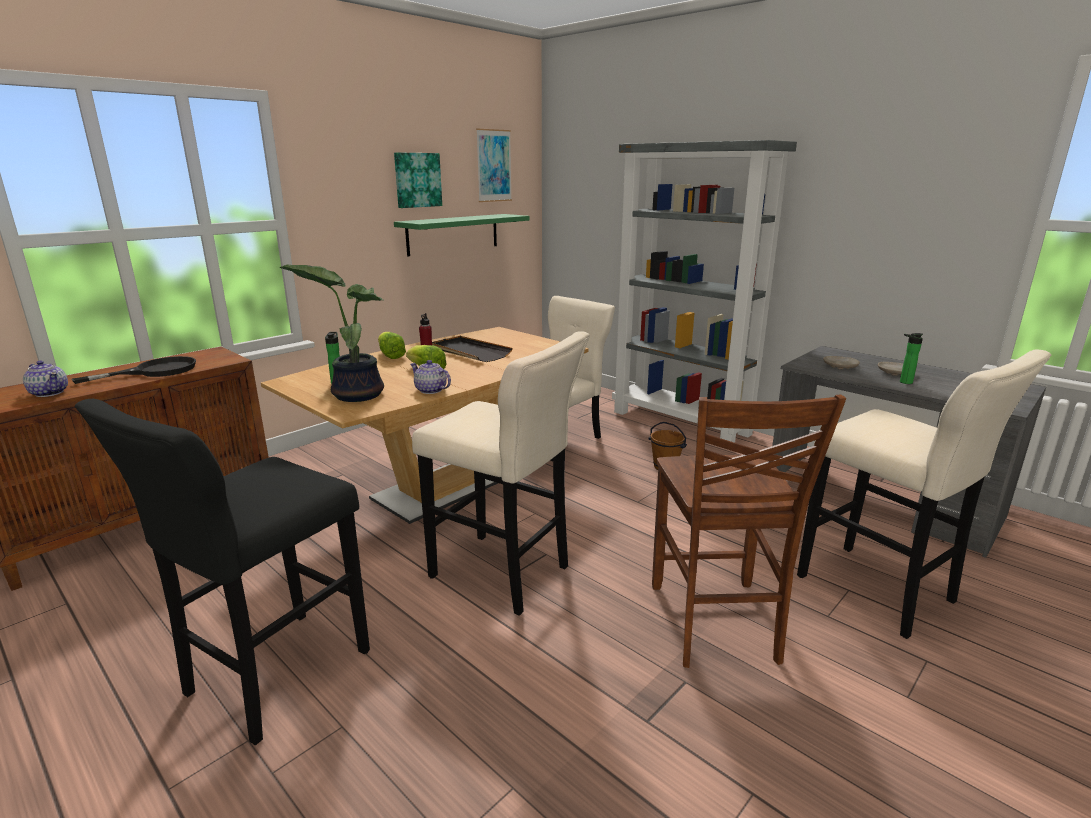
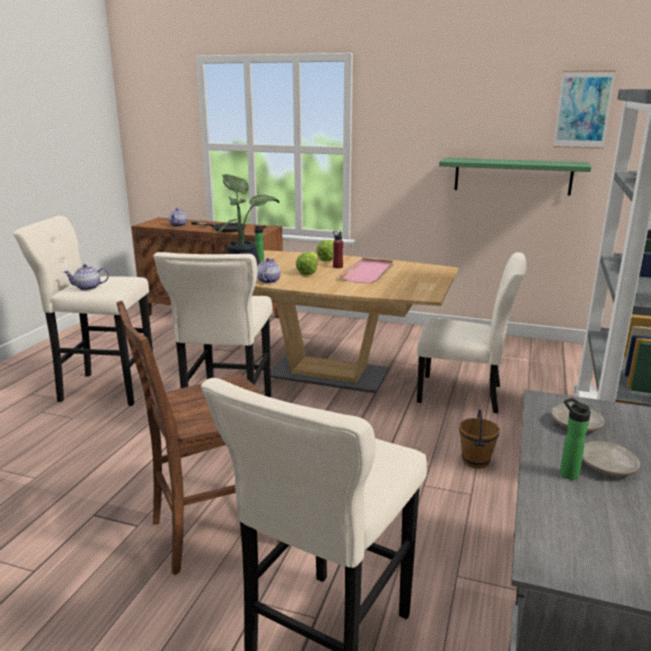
camera: 65 degrees right, 0 degrees up
(271, 499) = (88, 288): none -> teapot
(271, 678) = (103, 389): black stool -> beige stool
(417, 180) = (477, 122): picture -> none
(469, 352) = (368, 273): black tray -> pink tray

